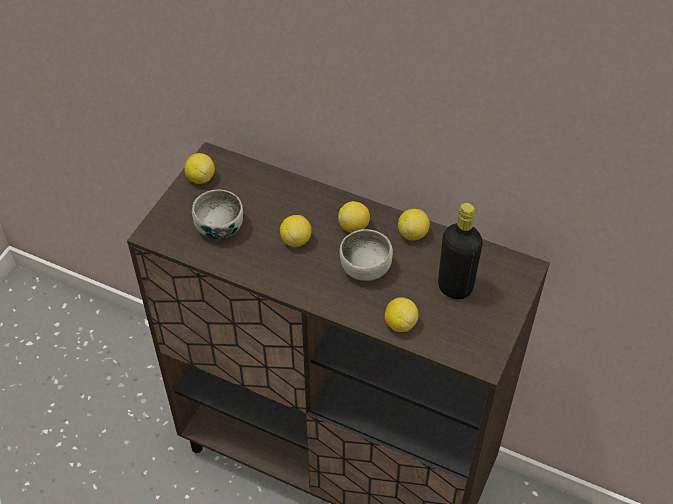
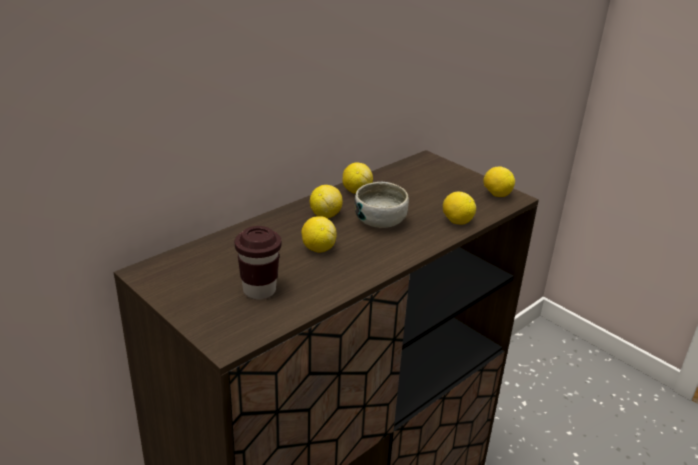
camera: 70 degrees left, 20 degrees down
(200, 178) = (170, 287): lemon -> lemon (496, 195)
(219, 226) = (259, 290): bowl -> brown cup
(455, 287) = (429, 189): black bottle -> none

